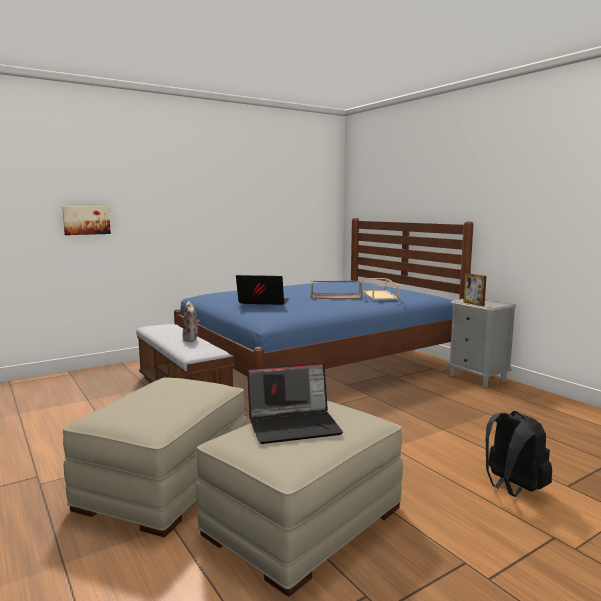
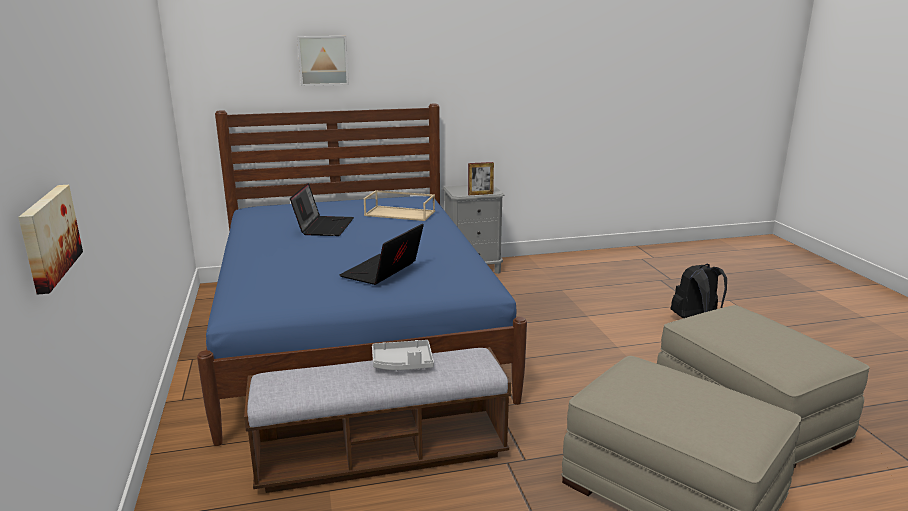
camera: 70 degrees left, 10 degrees up
(191, 339) = (403, 364): plush toy -> grey tray
(294, 425) = (758, 339): laptop -> laptop (324, 226)
(336, 296) = (385, 231): brown tray -> none
(409, 186) = (323, 60): none -> picture

